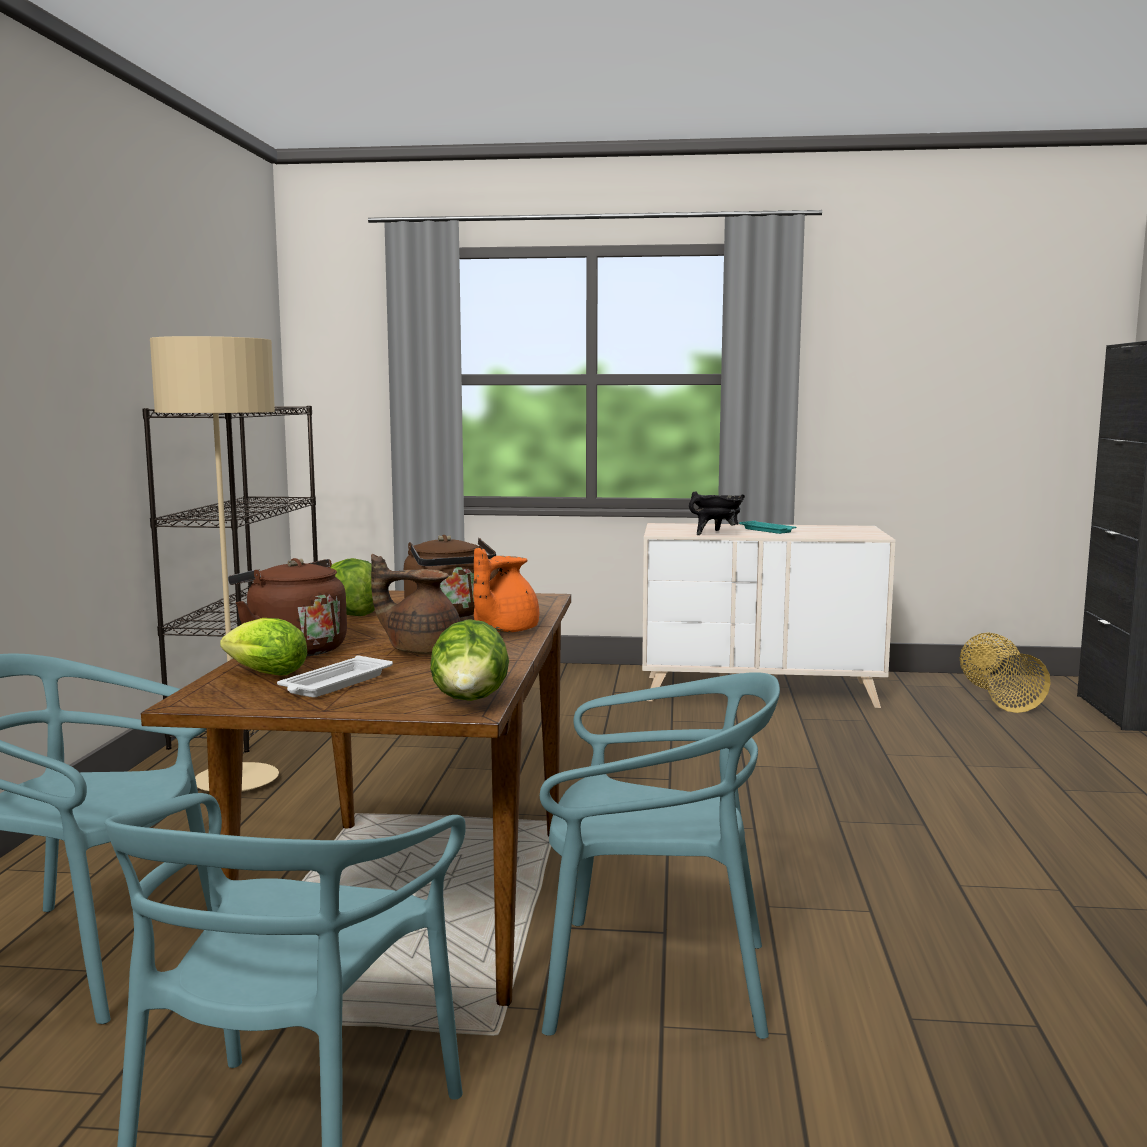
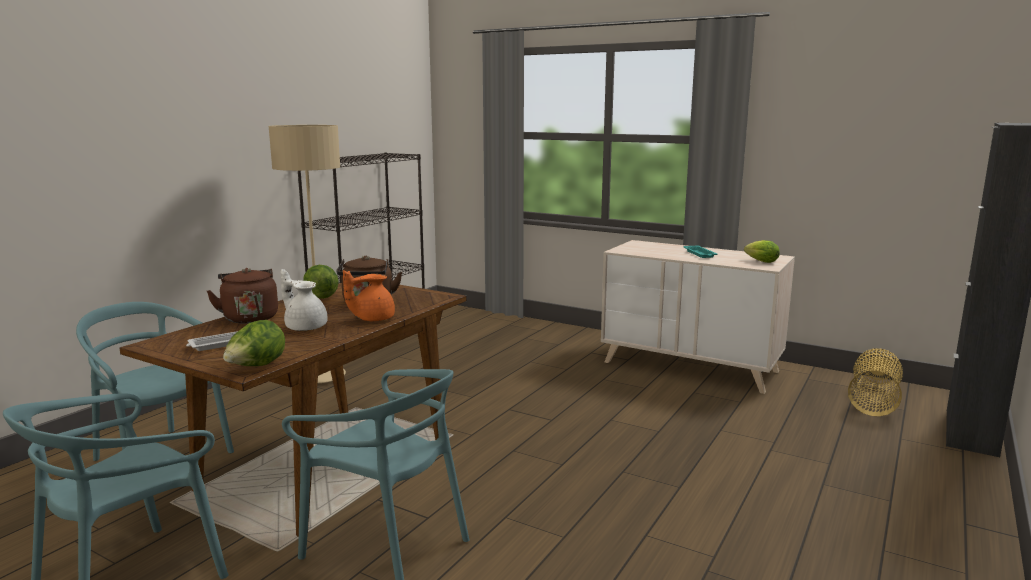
camera: 25 degrees right, 5 degrees up
(262, 674) = (207, 331): lettuce -> lettuce (759, 261)
(421, 650) = (305, 327): brown teapot -> white teapot
(717, 533) = (657, 254): black cooking pot -> none

